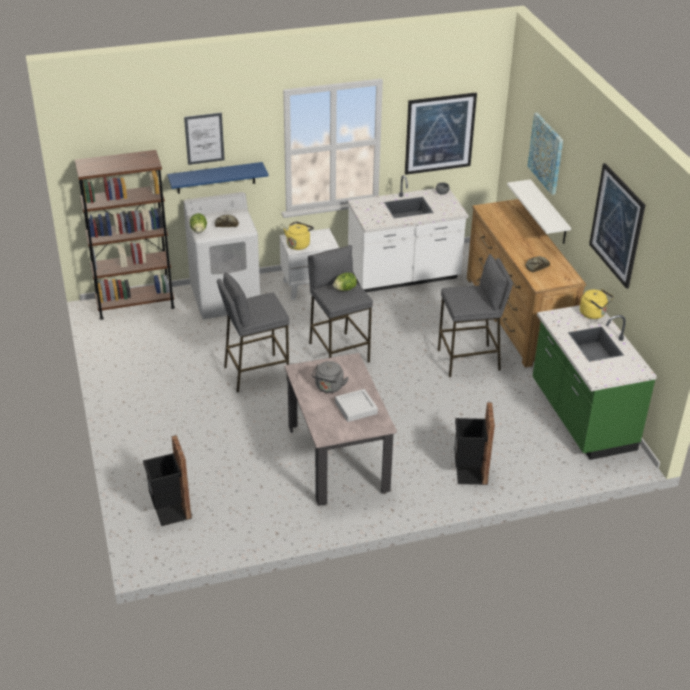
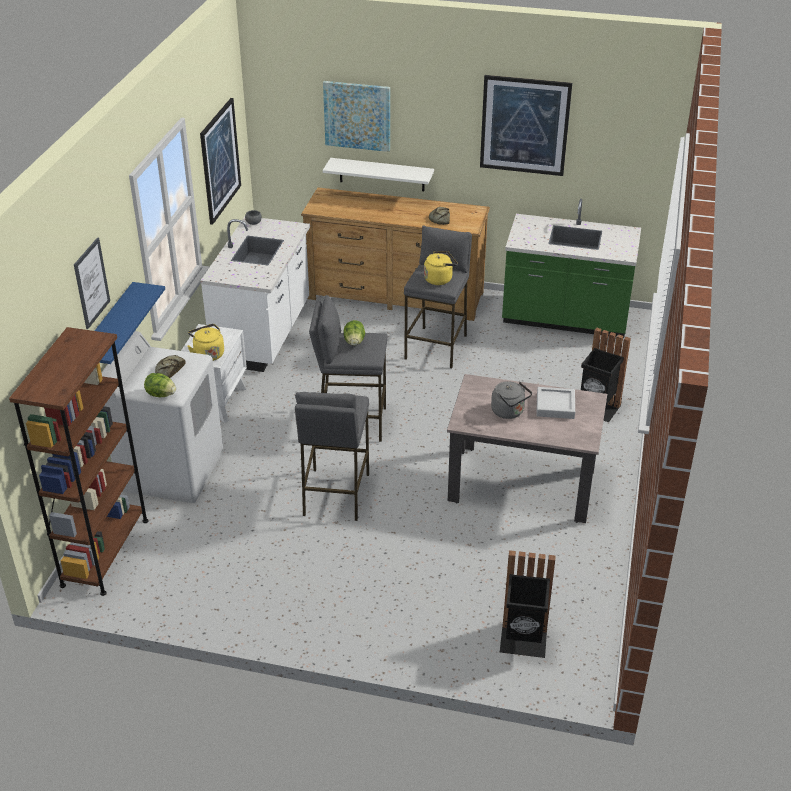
camera: 60 degrees left, 0 degrees up
(594, 314) = (532, 221): yellow kettle -> yellow kettle (439, 279)

